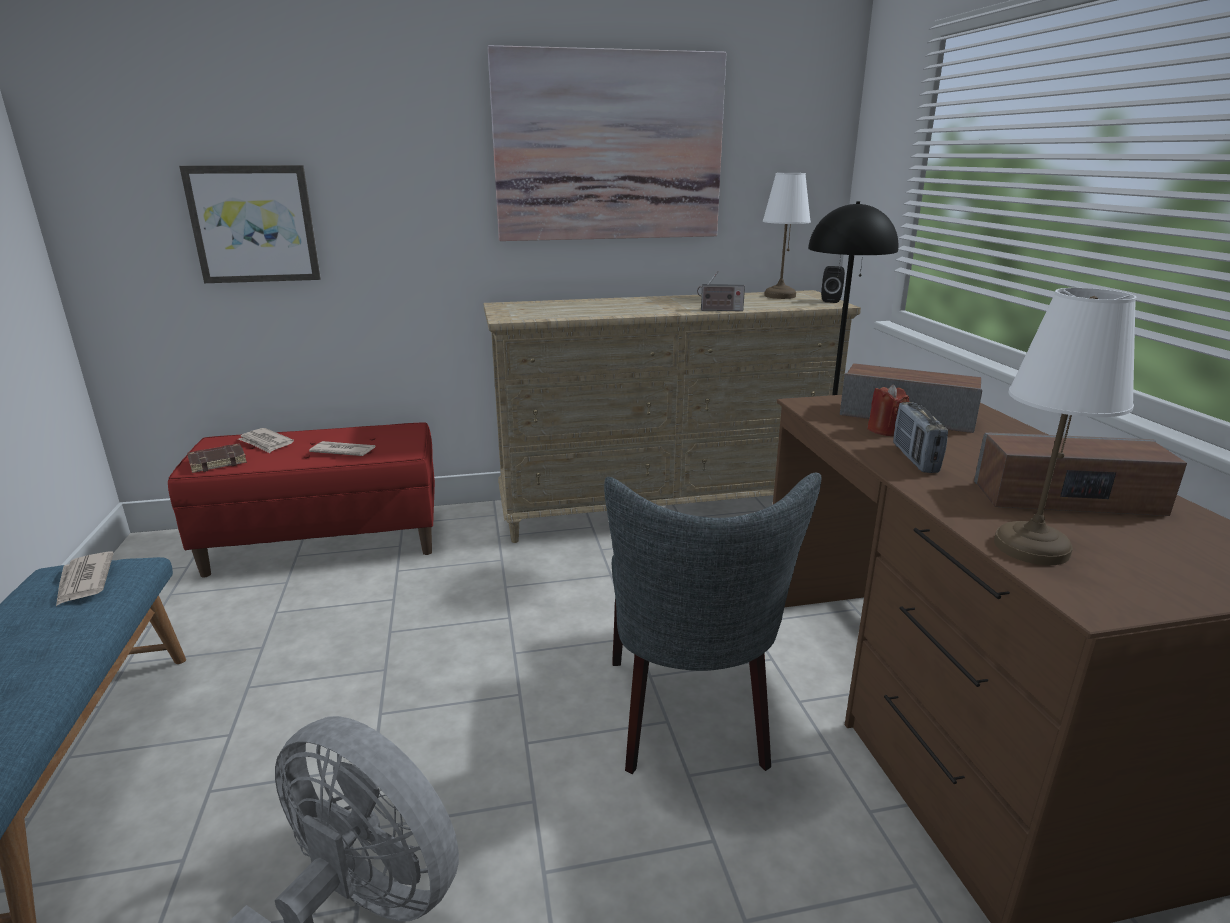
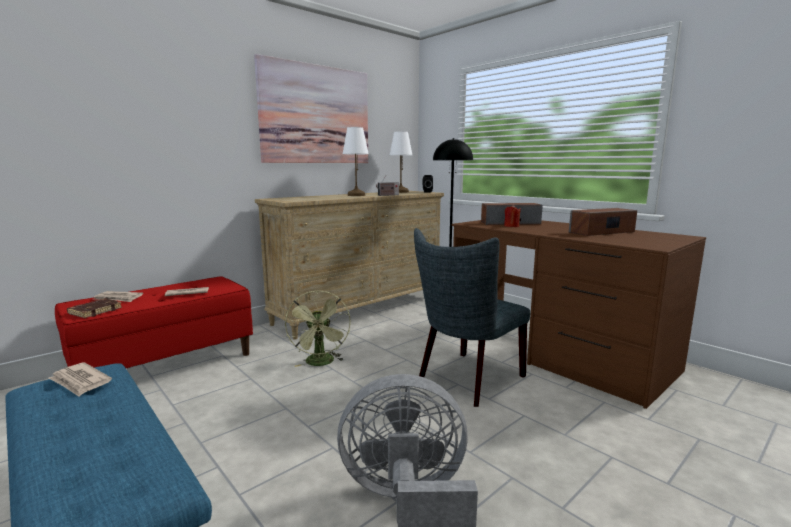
camera: 30 degrees left, 10 degrees down
(254, 224) = (103, 148): picture -> none
(504, 601) = (321, 363): none -> green fan
(690, 719) = (466, 380): grey chair -> grey chair turned 75 degrees clockwise
(914, 458) = (537, 230): radio -> none
(1031, 548) = (617, 241): white table lamp -> white table lamp (356, 195)

